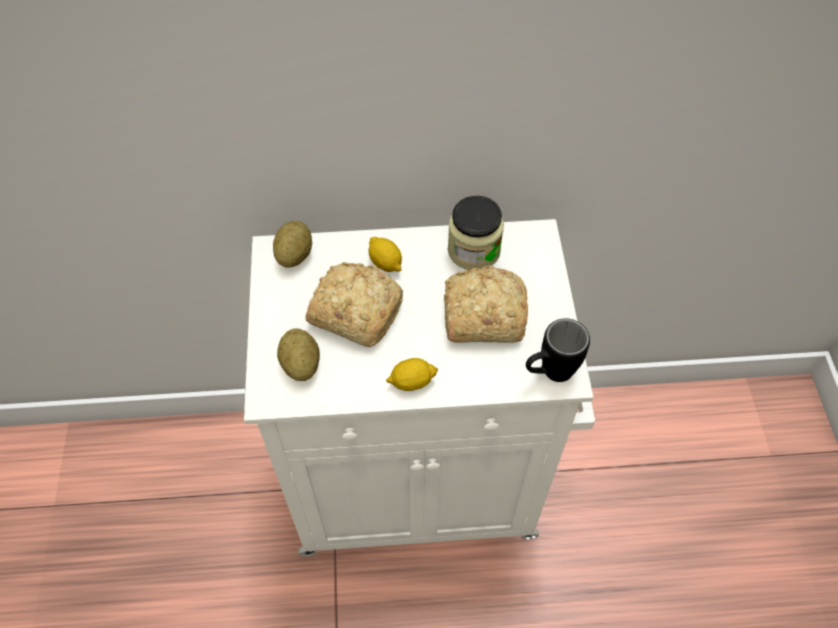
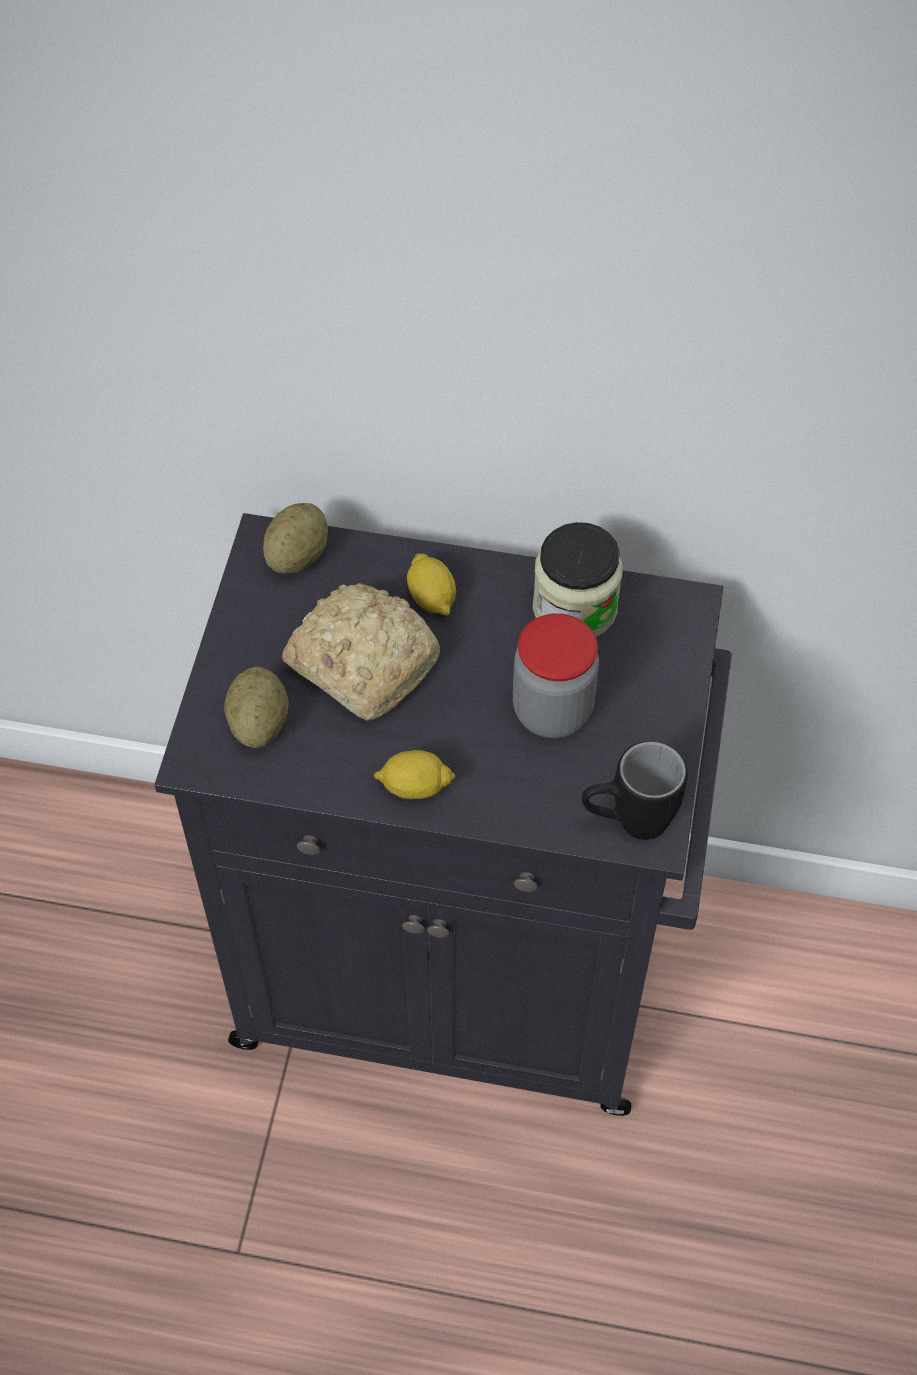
camera: 15 degrees right, 0 degrees up
(420, 477) = (461, 970): white cabinet -> black cabinet
(481, 315) = (552, 711): bread -> jar

